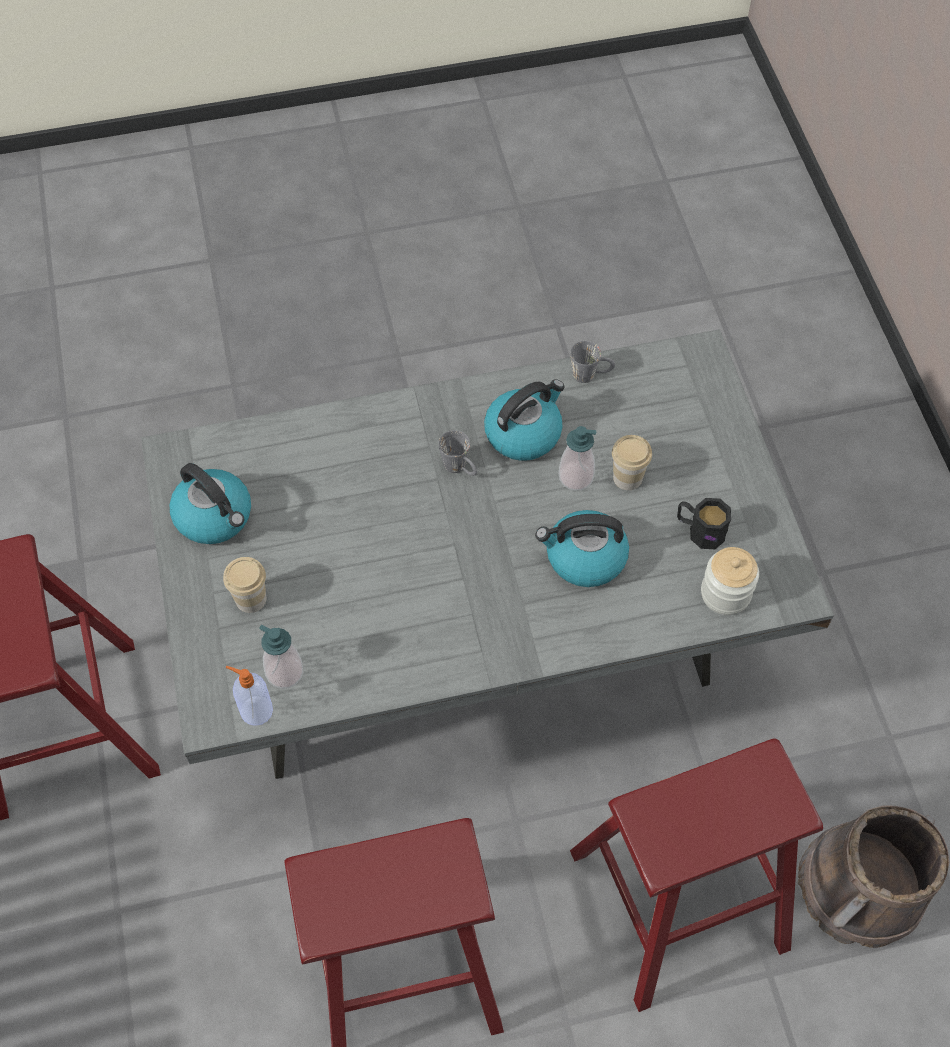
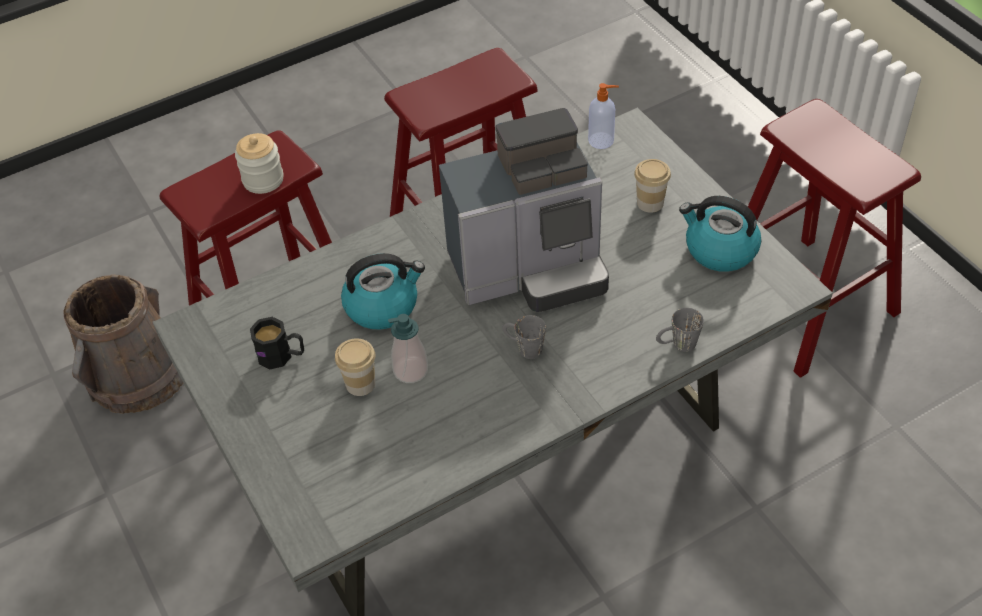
camera: 165 degrees right, 10 degrees down
(284, 672) = (594, 166): soap dispenser -> none
(416, 554) = (530, 269): none -> coffee machine
(524, 433) = (475, 397): kettle -> none
(591, 374) = (426, 478): grey mug -> grey mug (677, 345)
(725, 593) = (250, 312): jar -> jar (263, 180)

